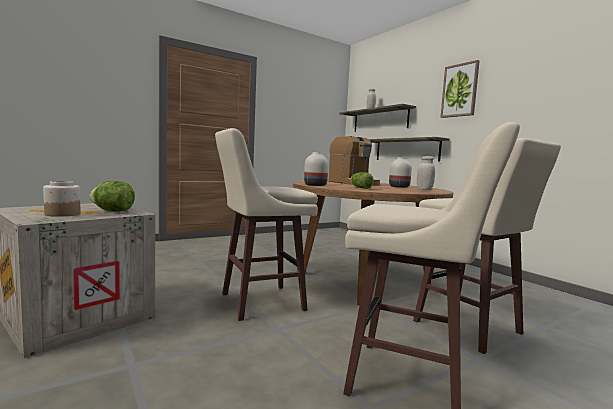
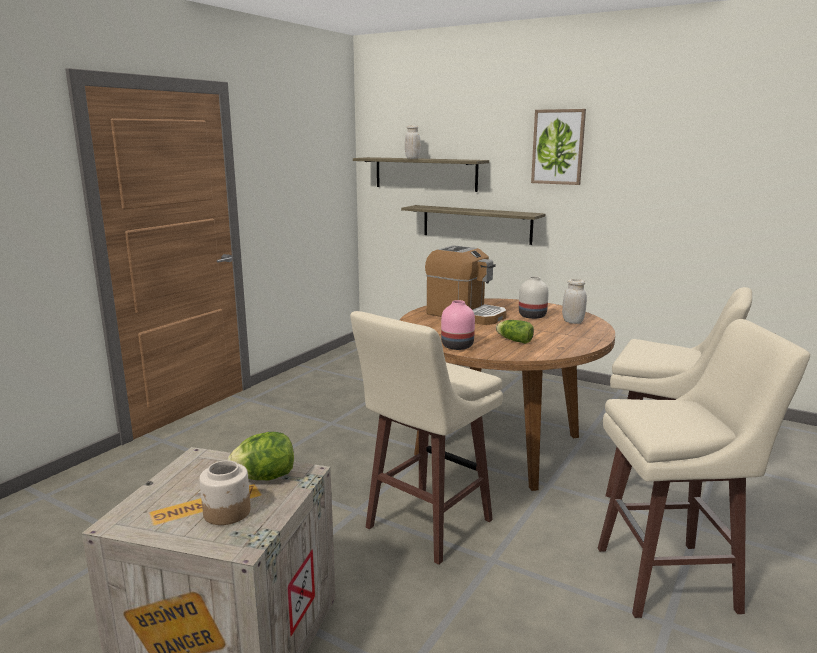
camera: 25 degrees left, 10 degrees up
(314, 185) = (456, 346): white vase -> pink vase

